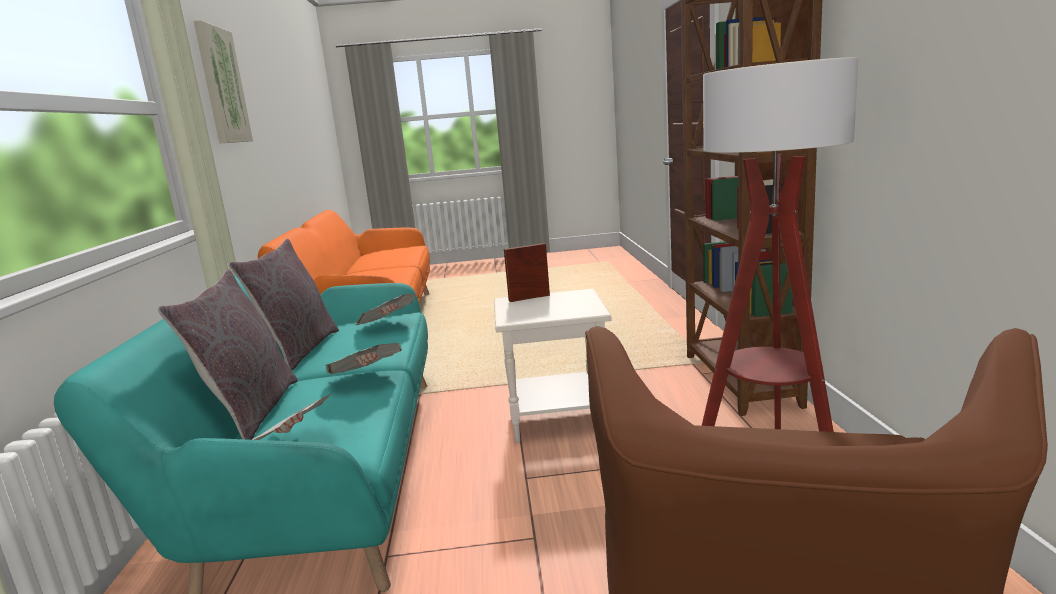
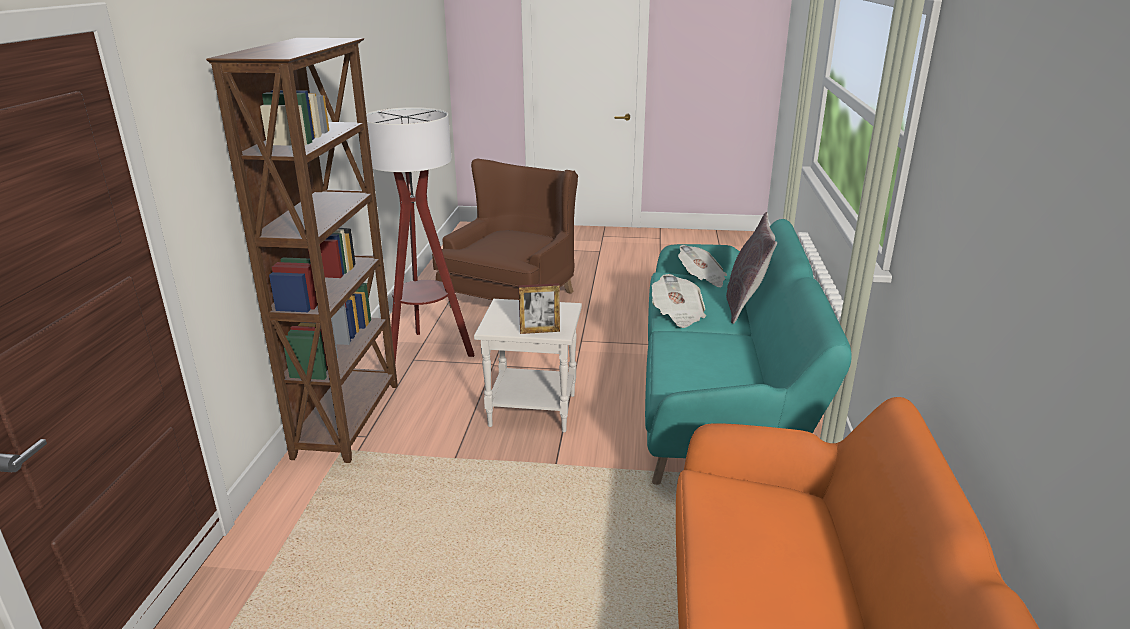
camera: 170 degrees left, 10 degrees up
(222, 86) = (995, 158): picture -> none
(299, 350) = (758, 360): grey pillow -> none
(388, 326) = (681, 374): newspaper -> none

